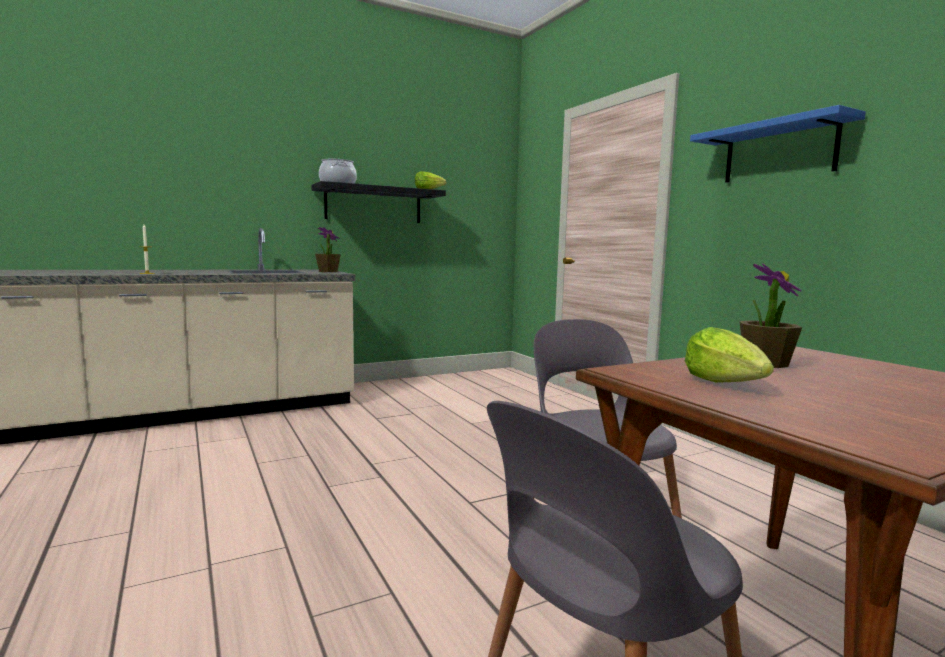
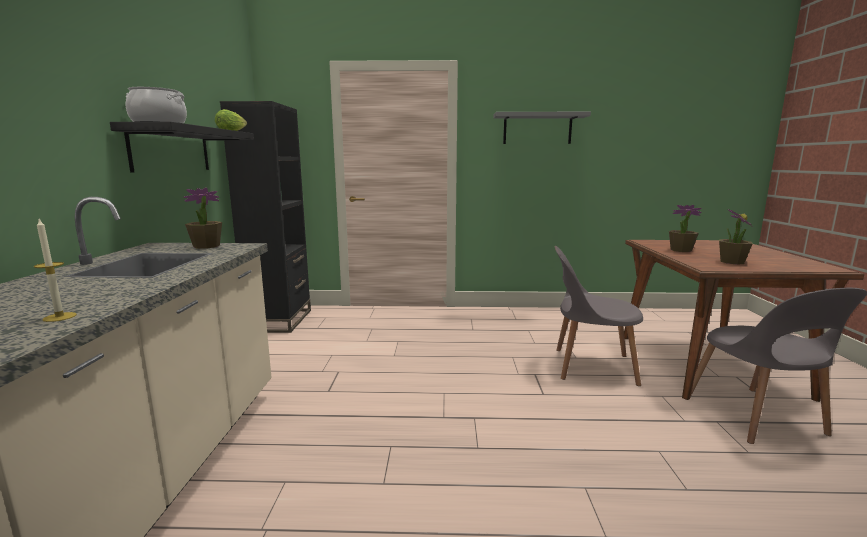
camera: 60 degrees left, 5 degrees up
(482, 376) = (280, 320): none -> black bookcase
(725, 383) = (731, 262): lettuce -> potted plant
(779, 152) = (537, 129): blue shelf -> grey shelf

